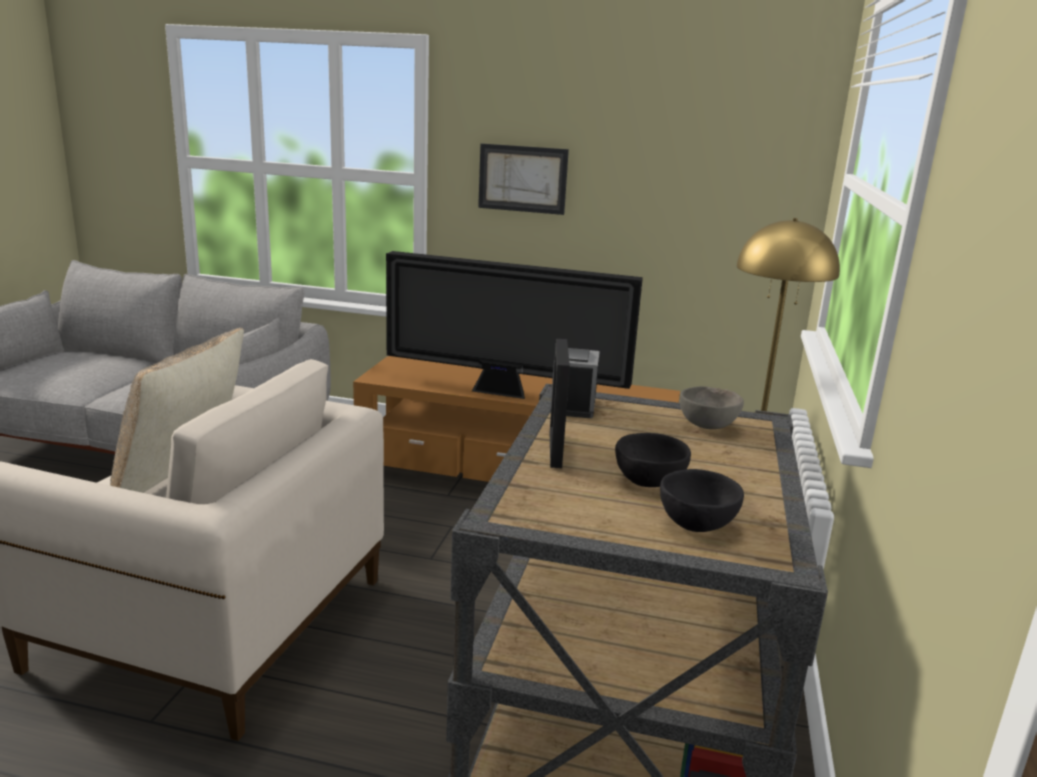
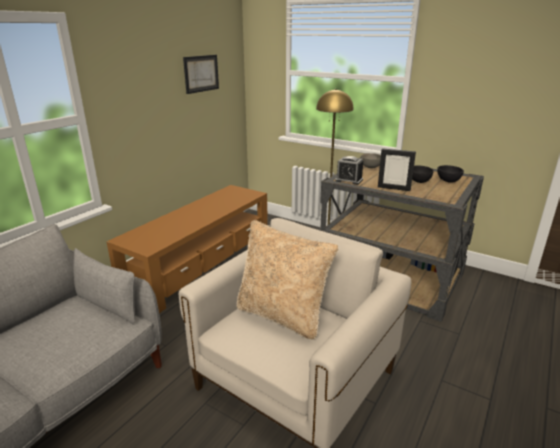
camera: 70 degrees left, 5 degrees up
(504, 393) = (204, 218): television -> none
(522, 179) = (139, 102): picture -> picture (201, 73)

